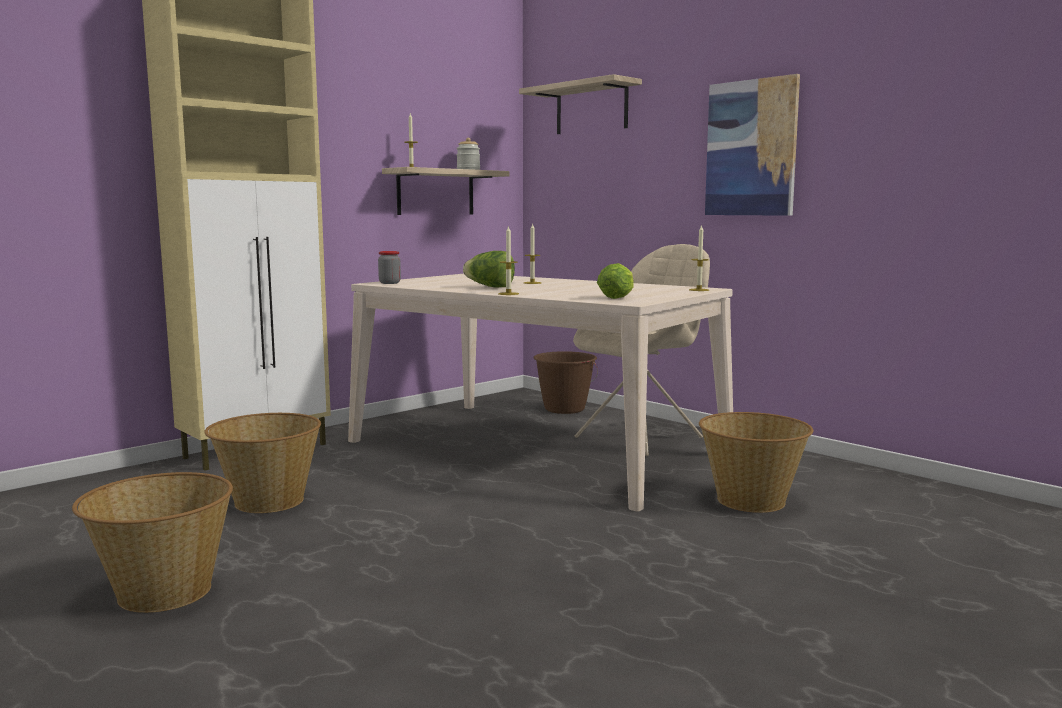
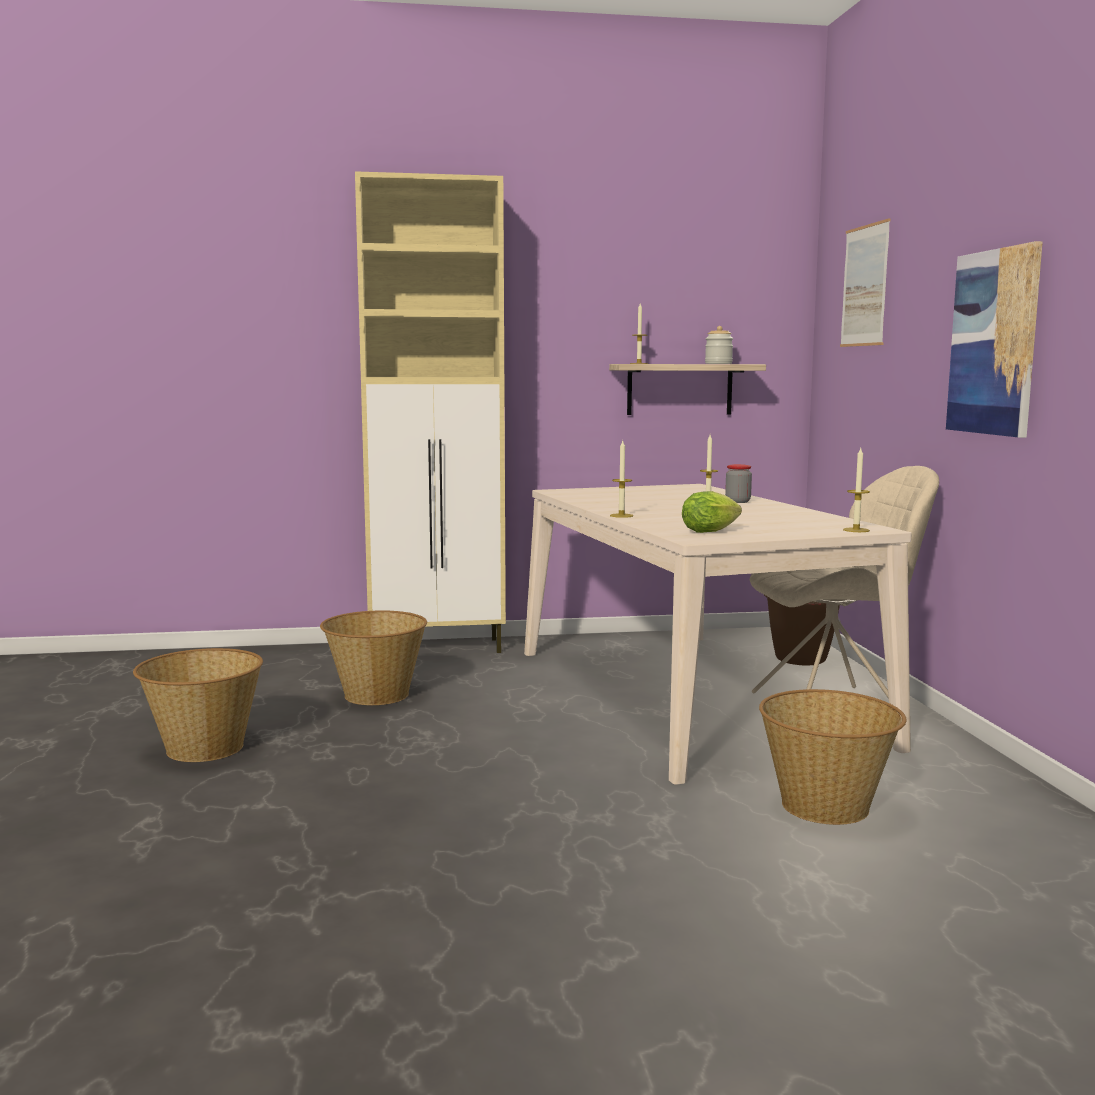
camera: 35 degrees right, 0 degrees up
(389, 283) = (568, 491): jar -> jar (737, 501)
(490, 287) = (641, 505): lettuce -> none
(591, 108) = (865, 286): shelf -> picture

